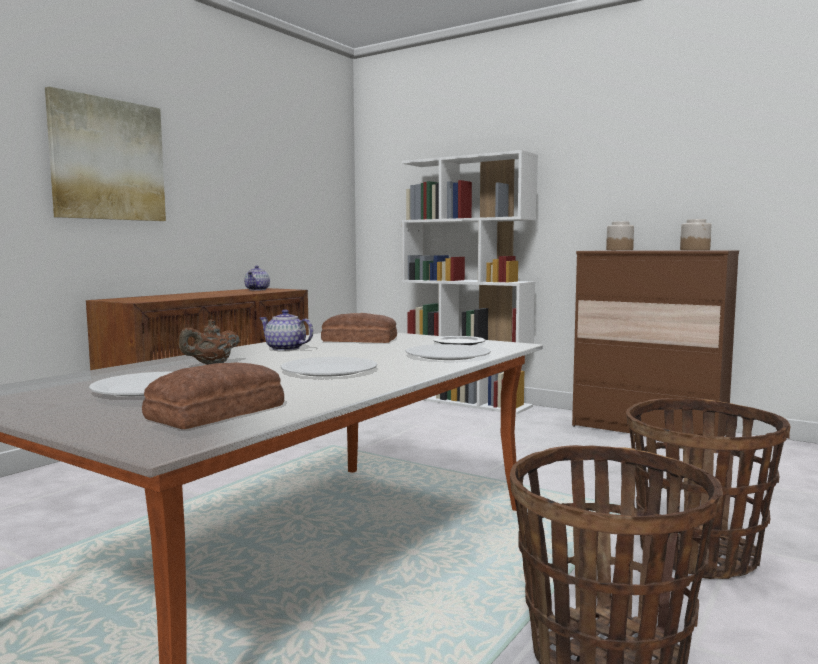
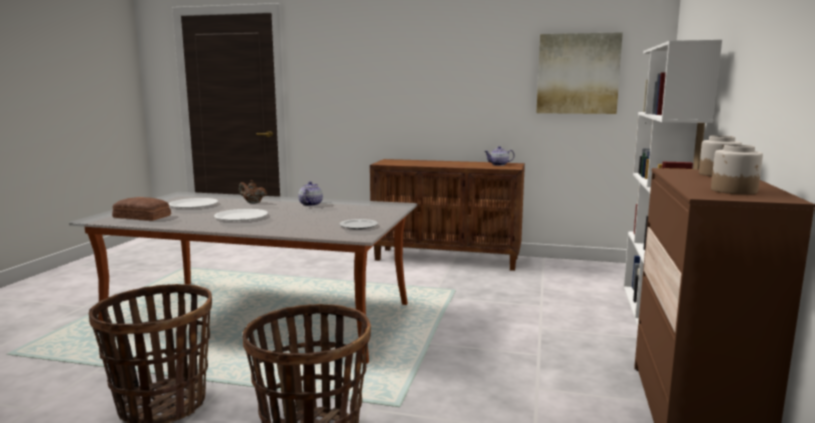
camera: 70 degrees right, 5 degrees up
(108, 159) = (407, 74): picture -> picture (578, 74)
(360, 340) = (355, 210): bread -> none
(447, 355) = (301, 228): white plate -> none

